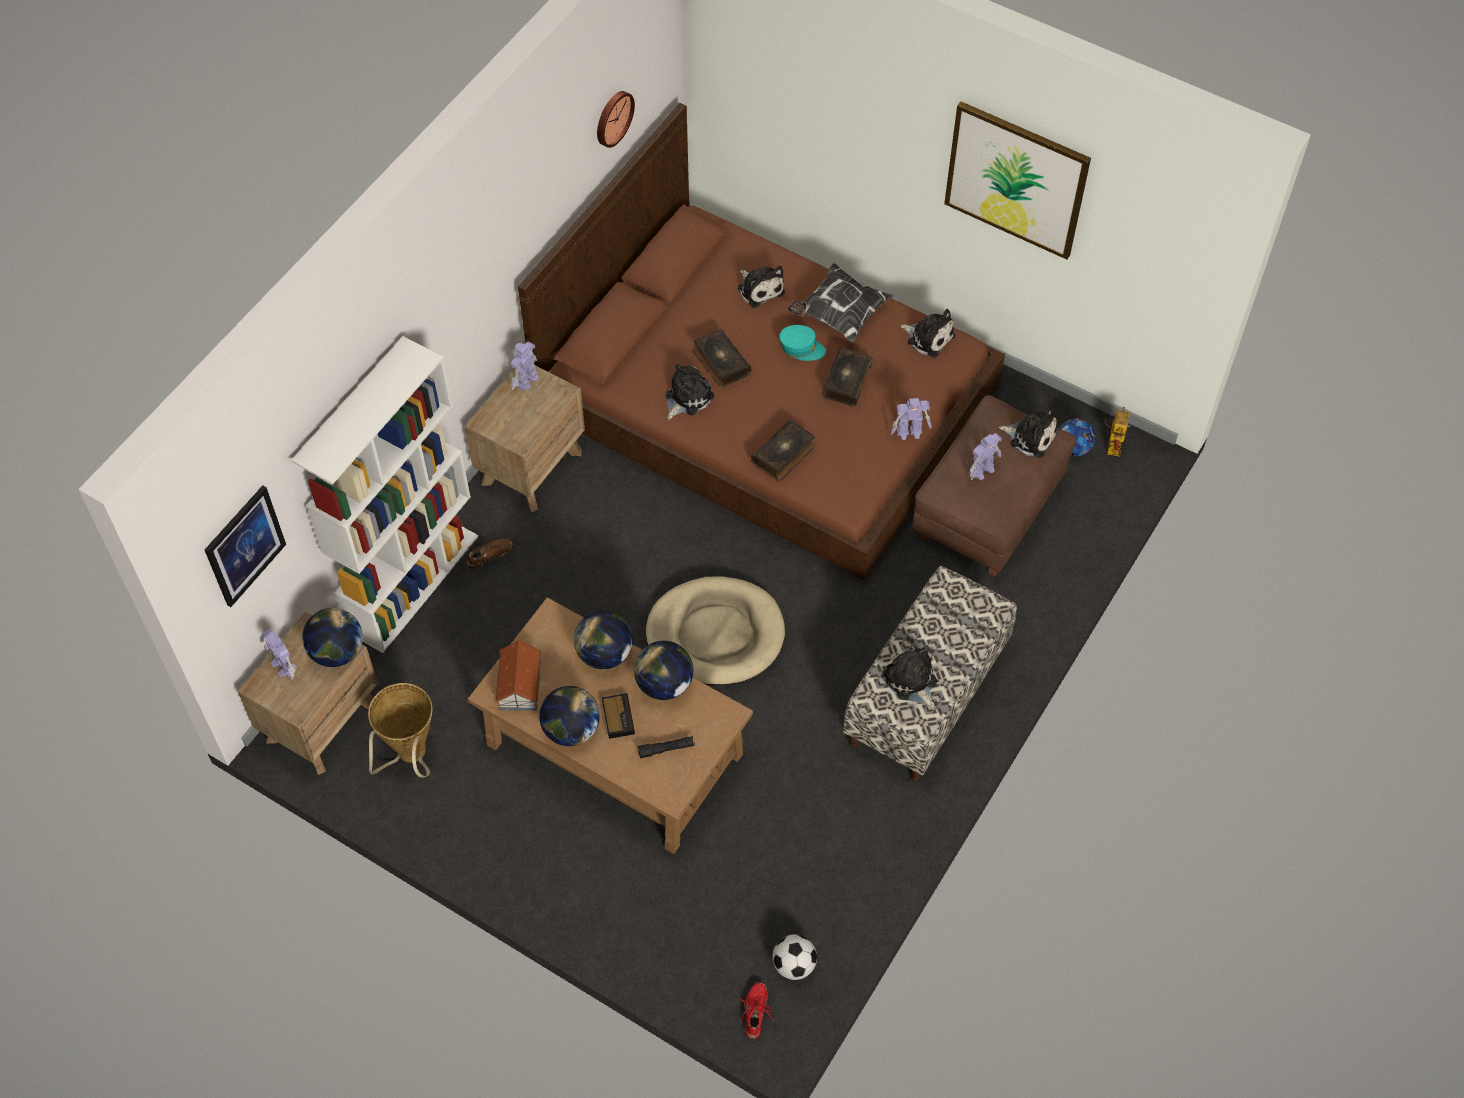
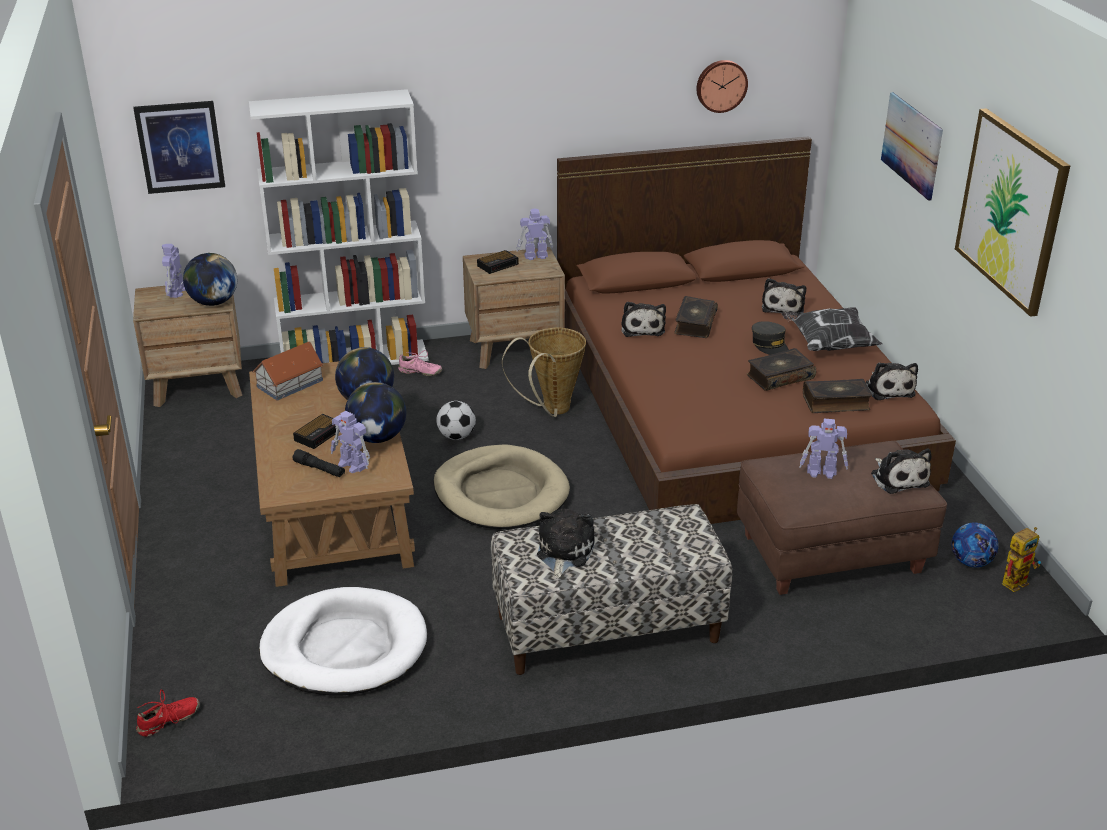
camera: 45 degrees right, 25 degrees down
(410, 758) = (212, 430): basket -> basket (551, 410)
(489, 556) = (420, 372): brown shoe -> pink shoe
(511, 415) = (498, 265): none -> alarm clock
(571, 729) = (279, 422): globe -> none
(687, 397) = (642, 328): plush toy -> plush toy turned 90 degrees clockwise
(784, 455) = (667, 385): book -> book (836, 403)
(787, 858) = (345, 647): none -> white dog bed
(794, 965) = (242, 714): football -> football (456, 436)
(801, 348) = (770, 345): turquoise cap -> grey cap
(844, 112) = (911, 145): none -> picture
(910, 432) = (792, 427): toy robot -> toy robot (352, 465)

